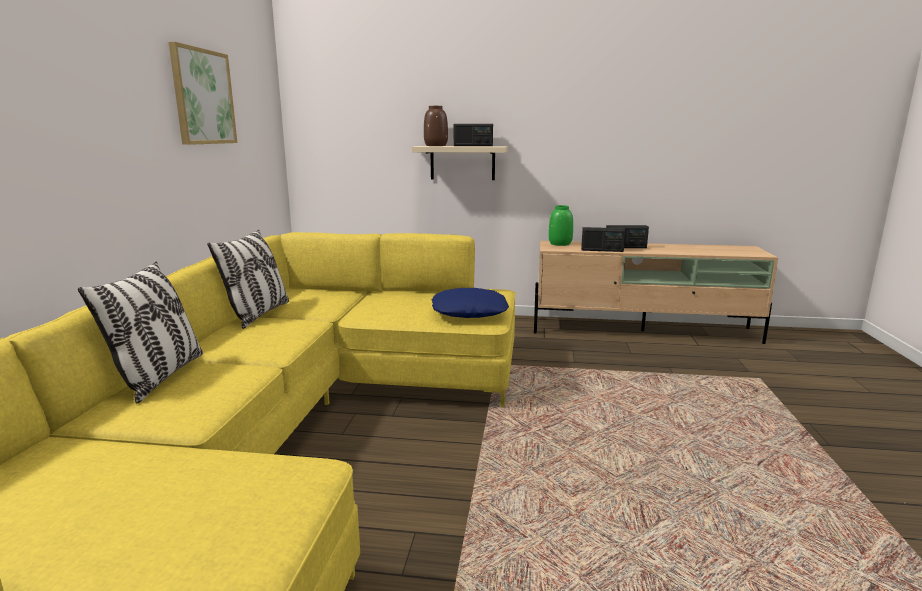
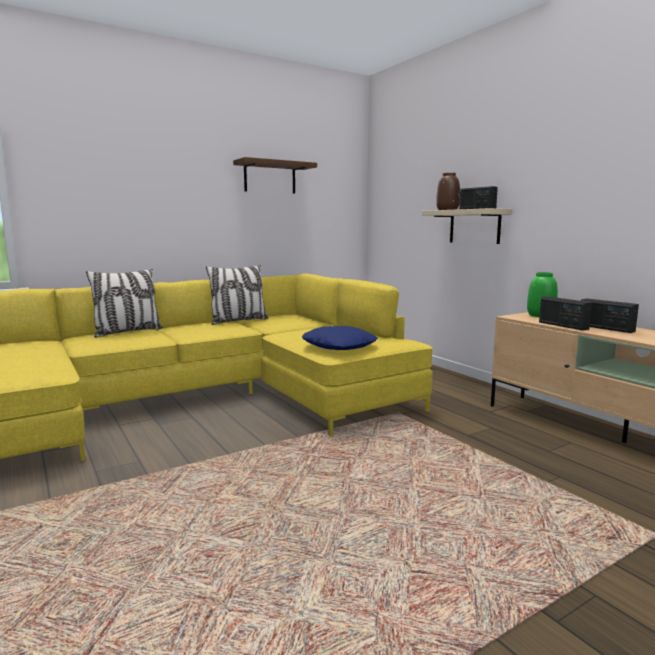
camera: 50 degrees right, 5 degrees down
(203, 97) = (270, 177): picture -> brown shelf

